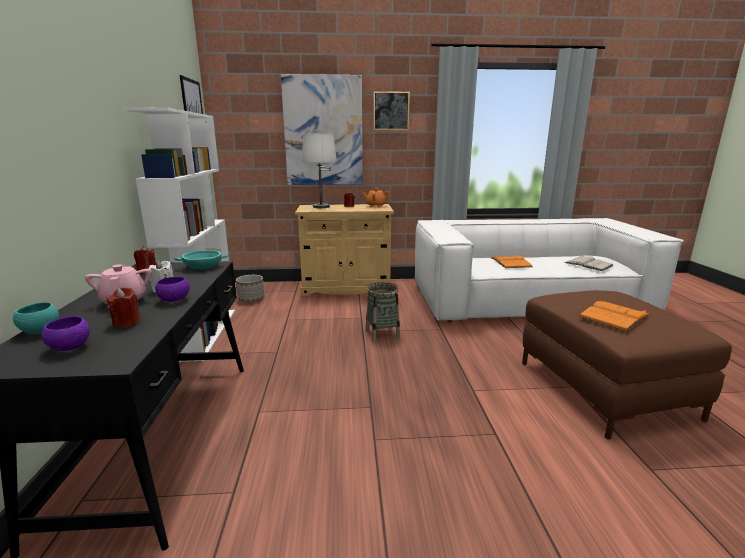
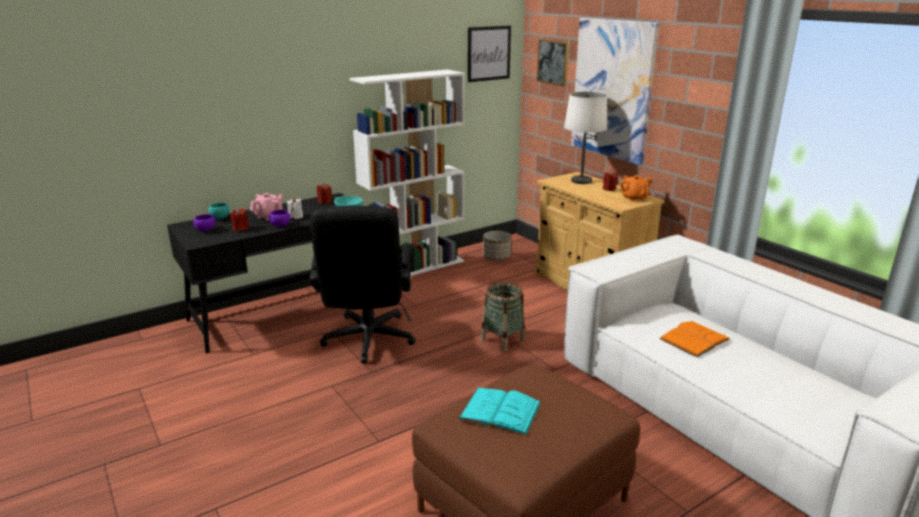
camera: 60 degrees right, 5 degrees up
(313, 394) = (367, 342): none -> black office chair
(391, 111) = (687, 74): picture -> picture (553, 62)
(588, 264) = (794, 402): white book -> none
(614, 316) = (500, 411): orange book -> turquoise book

